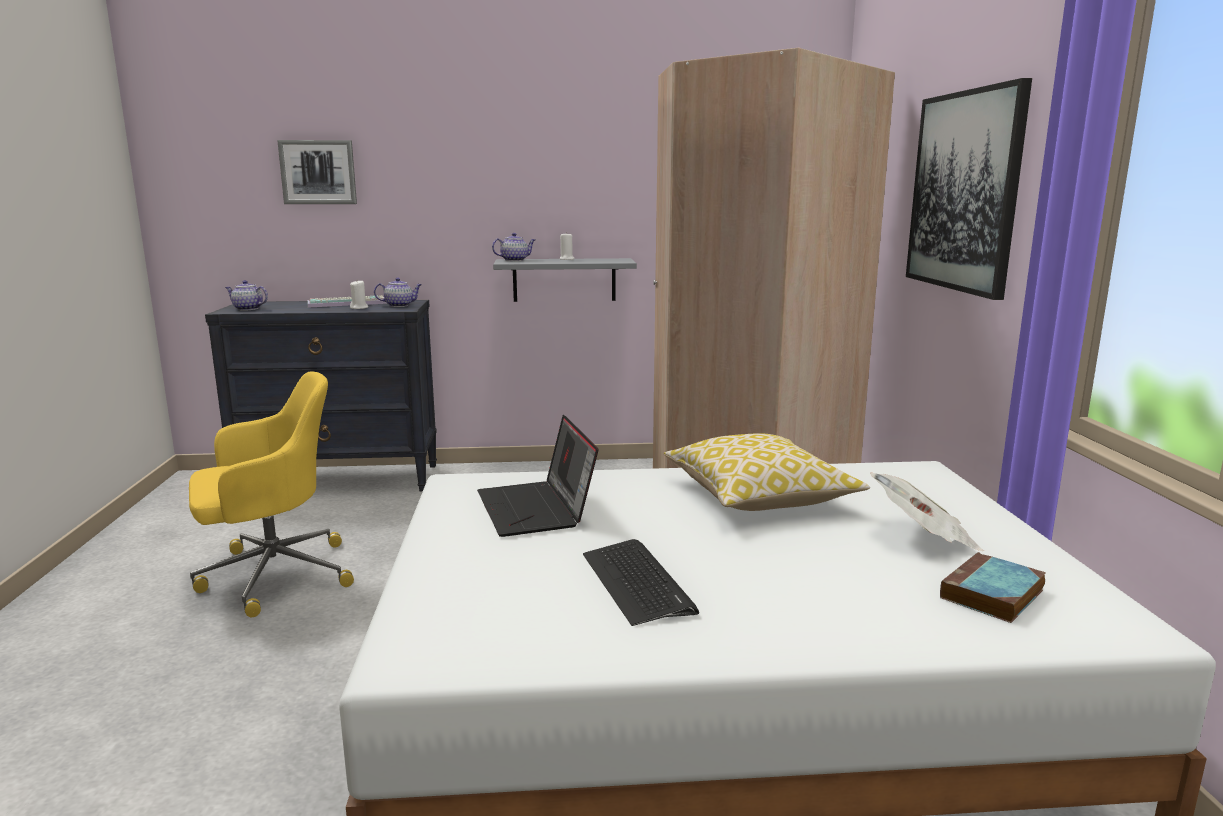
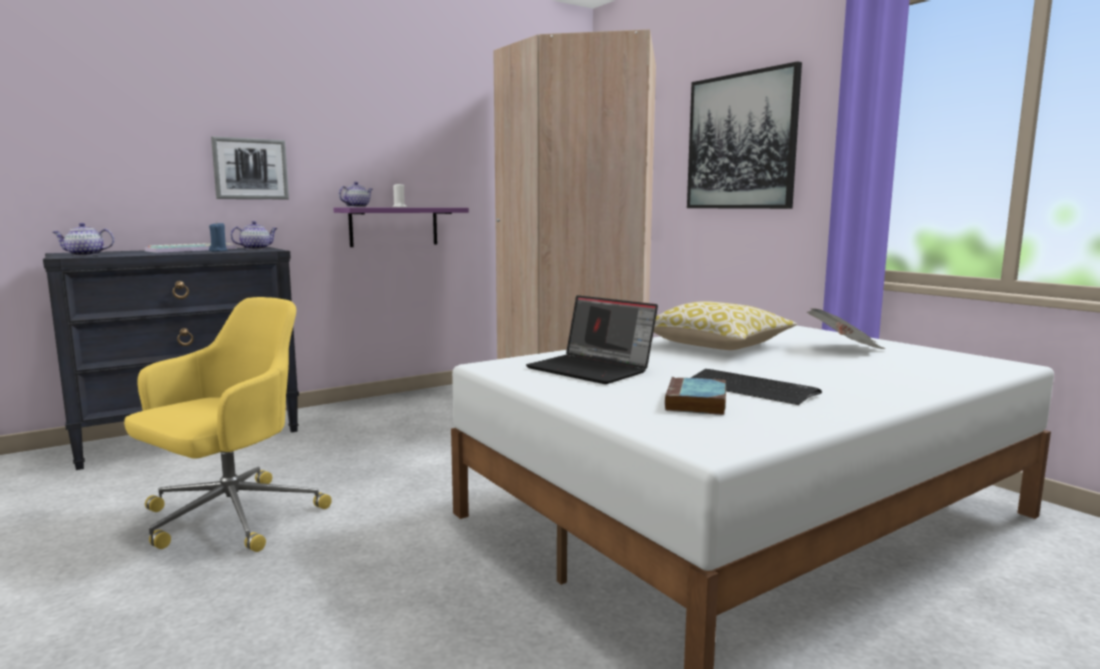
camera: 30 degrees left, 5 degrees down
(318, 172) = (147, 115): picture -> picture (250, 169)
(359, 308) = (218, 251): white candle -> blue candle
(564, 280) = (394, 226): grey shelf -> purple shelf
(992, 595) = (928, 363): book -> book (696, 403)

